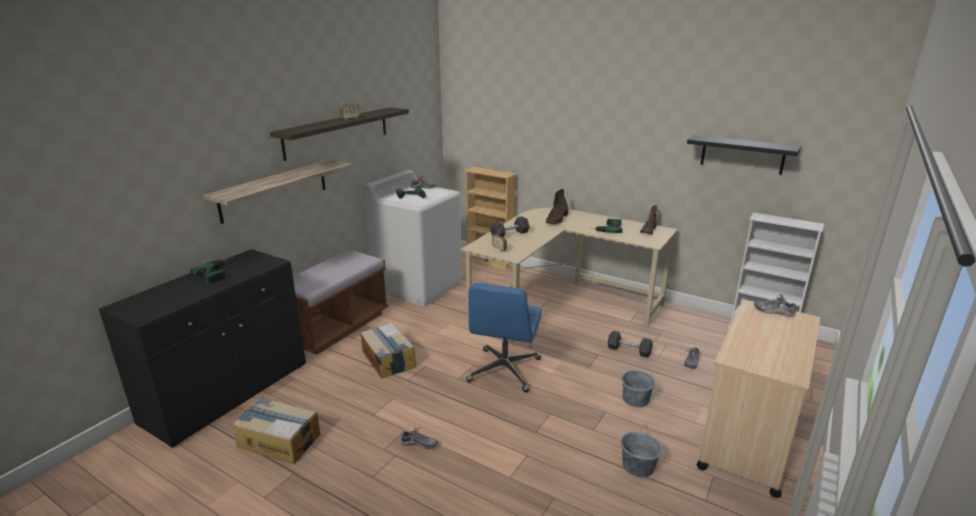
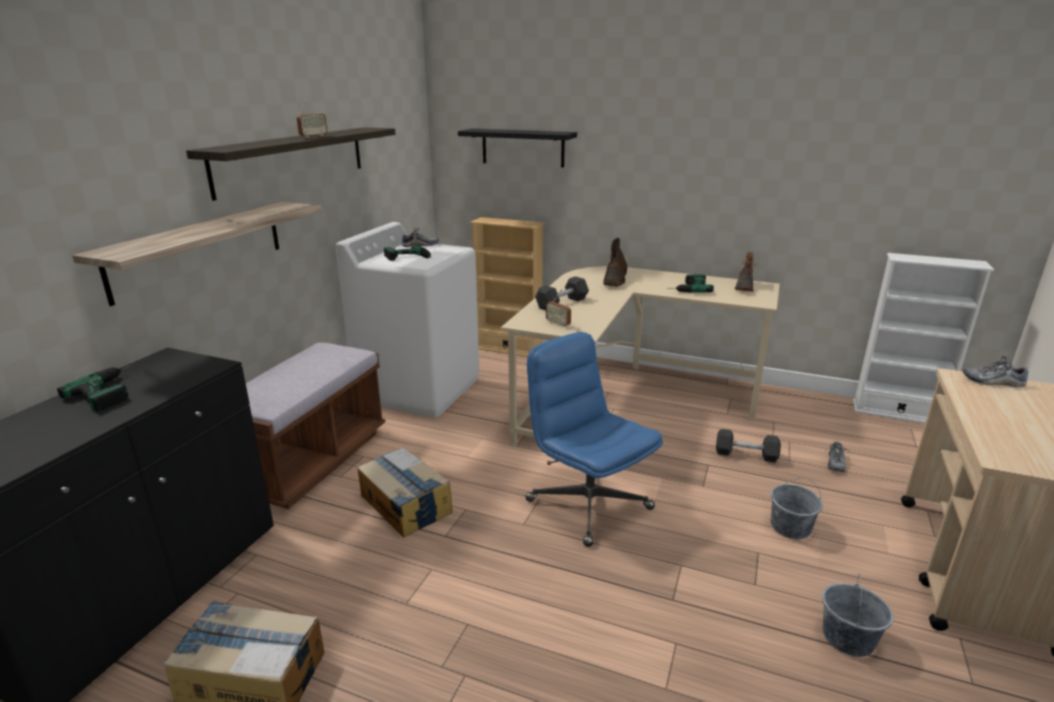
camera: 10 degrees left, 0 degrees up
(419, 444) = (499, 647): shoe -> none
(504, 371) = (587, 504): blue office chair -> blue office chair turned 135 degrees clockwise
(742, 154) = (872, 174): black shelf -> black shelf (522, 147)

